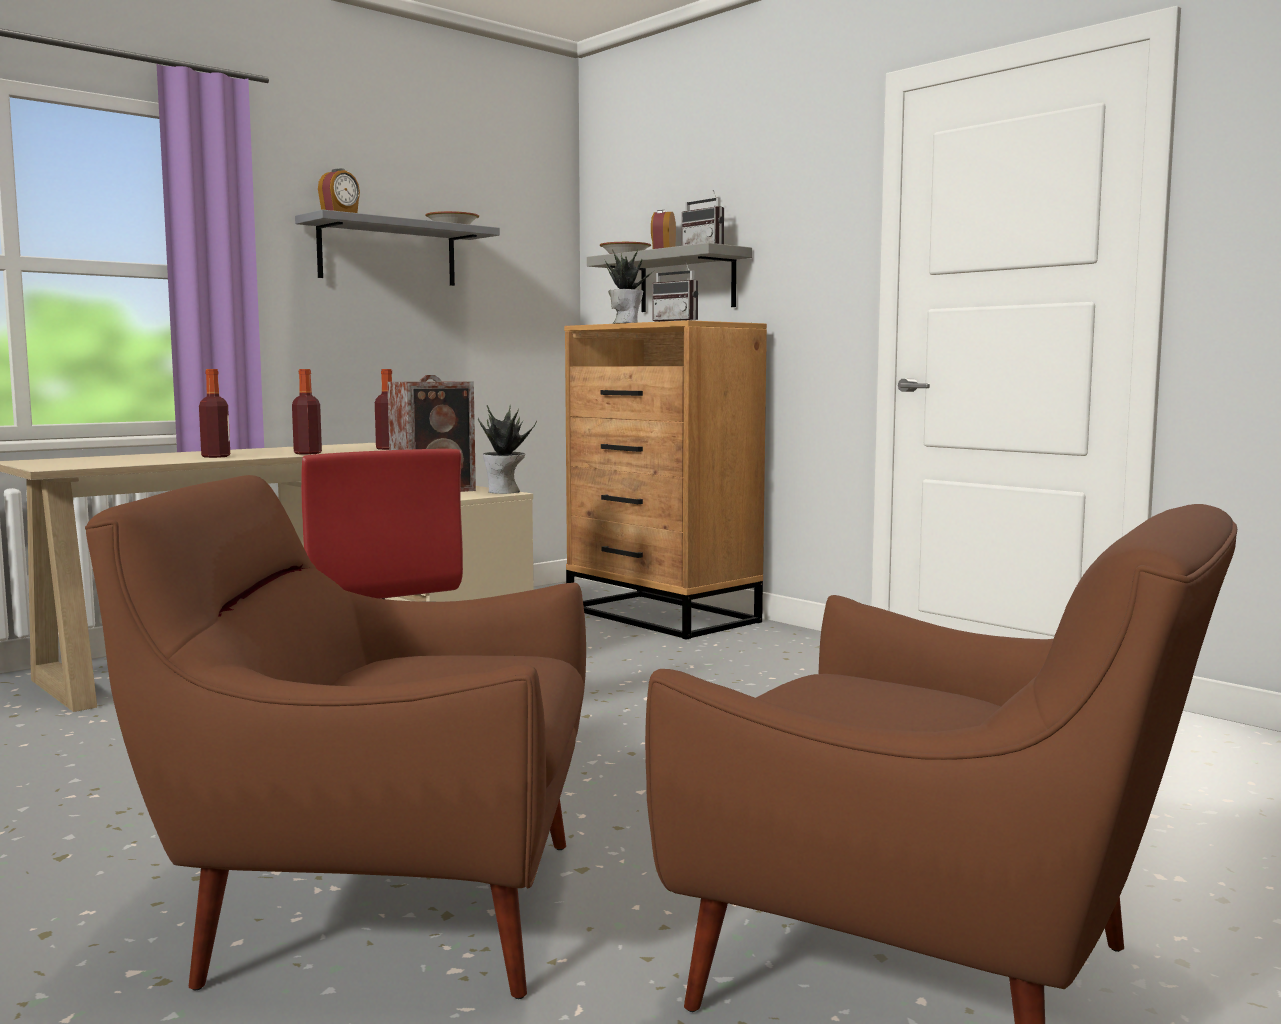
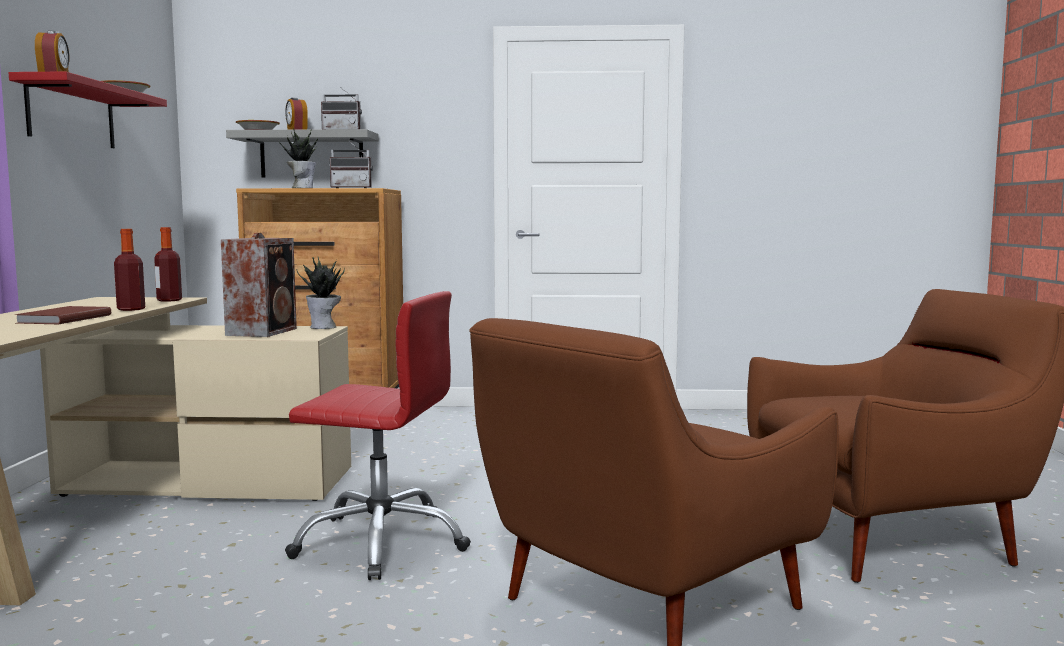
camera: 45 degrees left, 0 degrees up
(216, 456) = (62, 319): bottle -> brown book
(388, 253) = (71, 115): grey shelf -> red shelf

